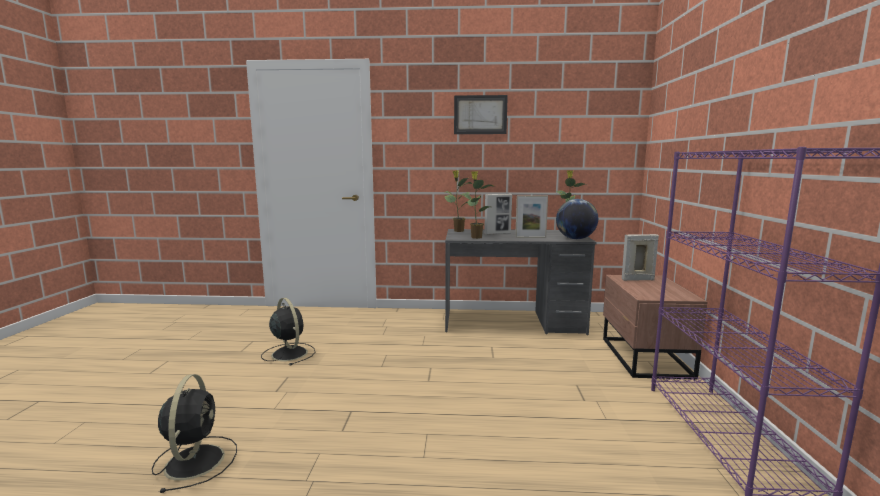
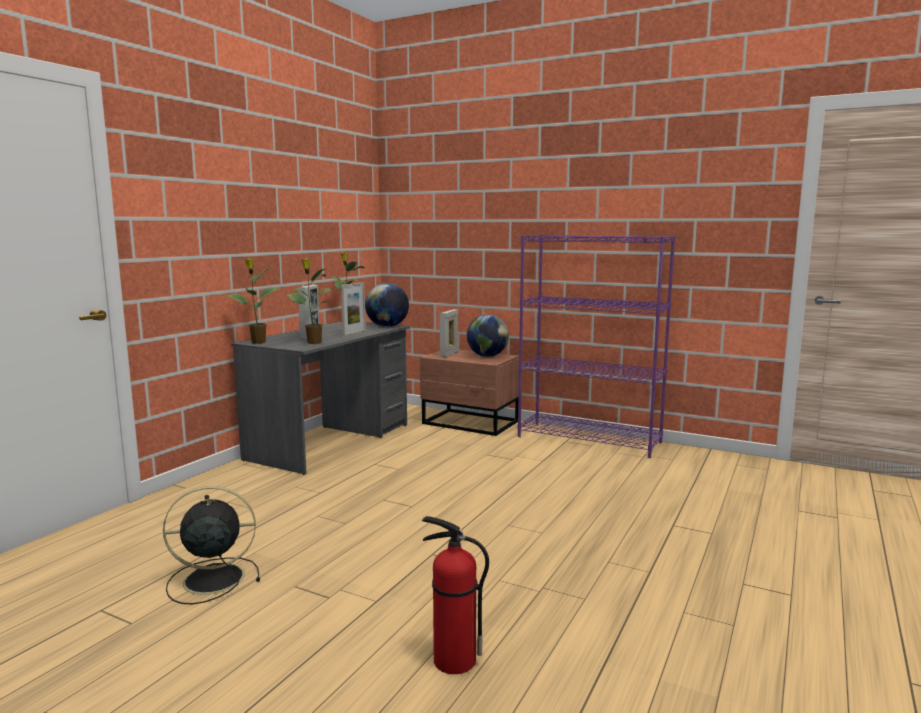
camera: 65 degrees left, 0 degrees up
(195, 460) = (453, 660): black fan -> fire extinguisher
(480, 115) = (250, 181): picture -> none
(666, 291) = (487, 356): none -> globe

